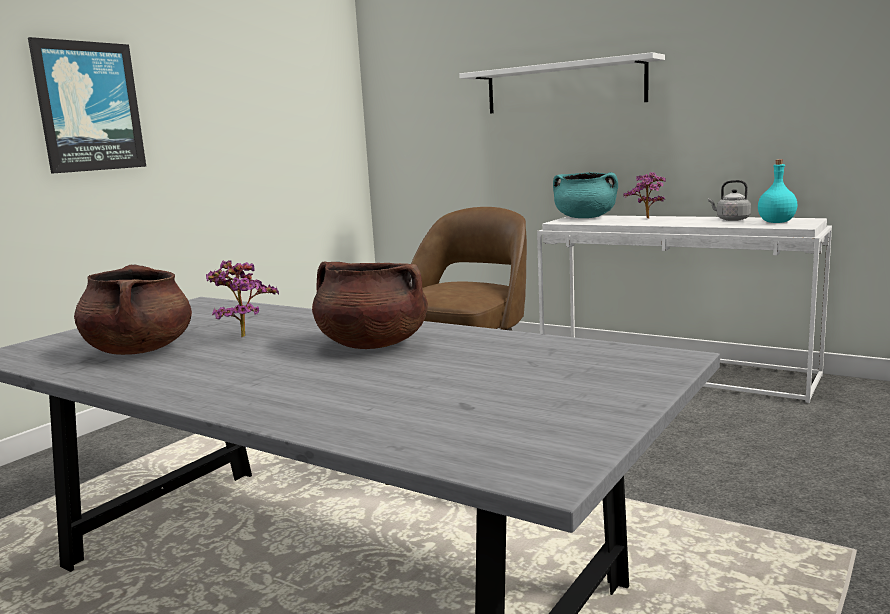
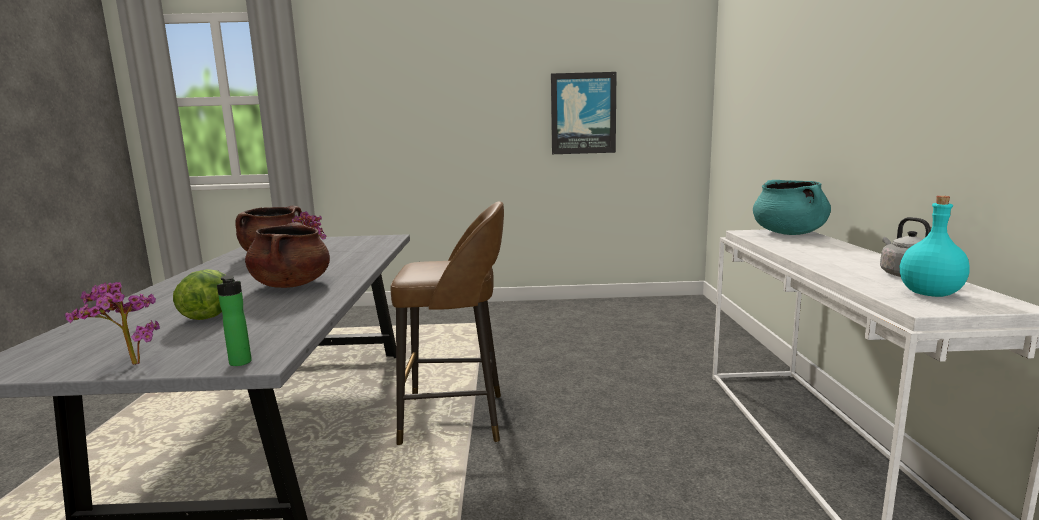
camera: 55 degrees right, 0 degrees up
(89, 107) = (441, 104): picture -> picture (583, 113)
(459, 376) = (209, 316): none -> lettuce
(564, 86) = (821, 76): white shelf -> none
(647, 218) = (831, 249): potted plant -> potted plant (128, 365)
(674, 362) = (241, 363): none -> bottle

